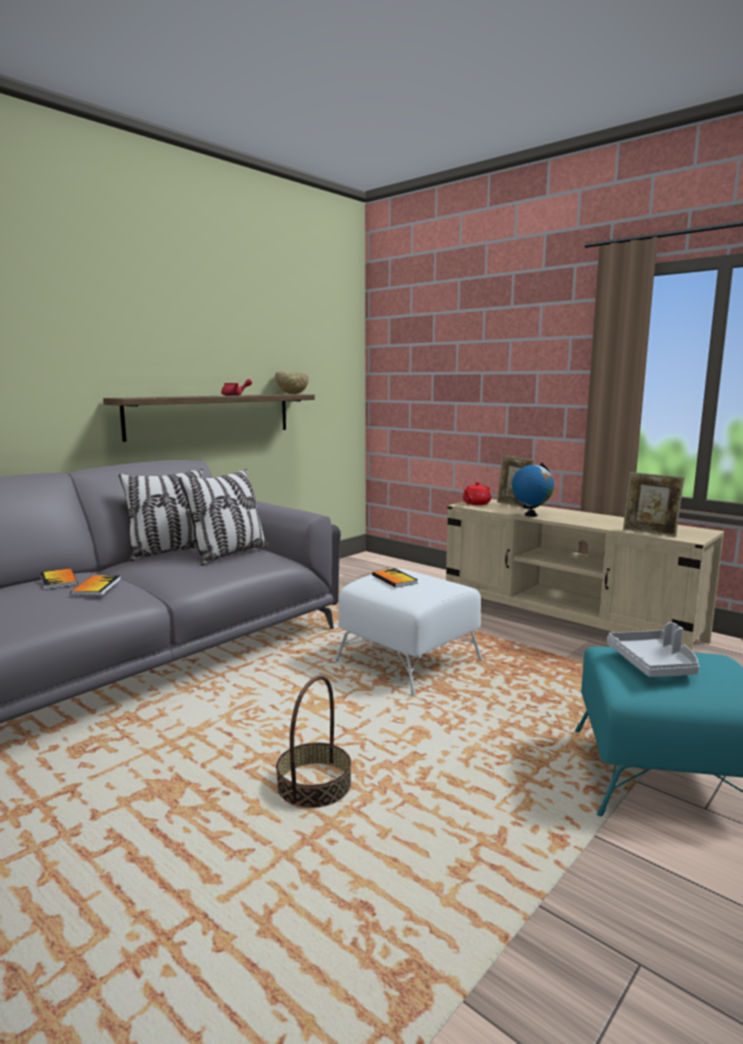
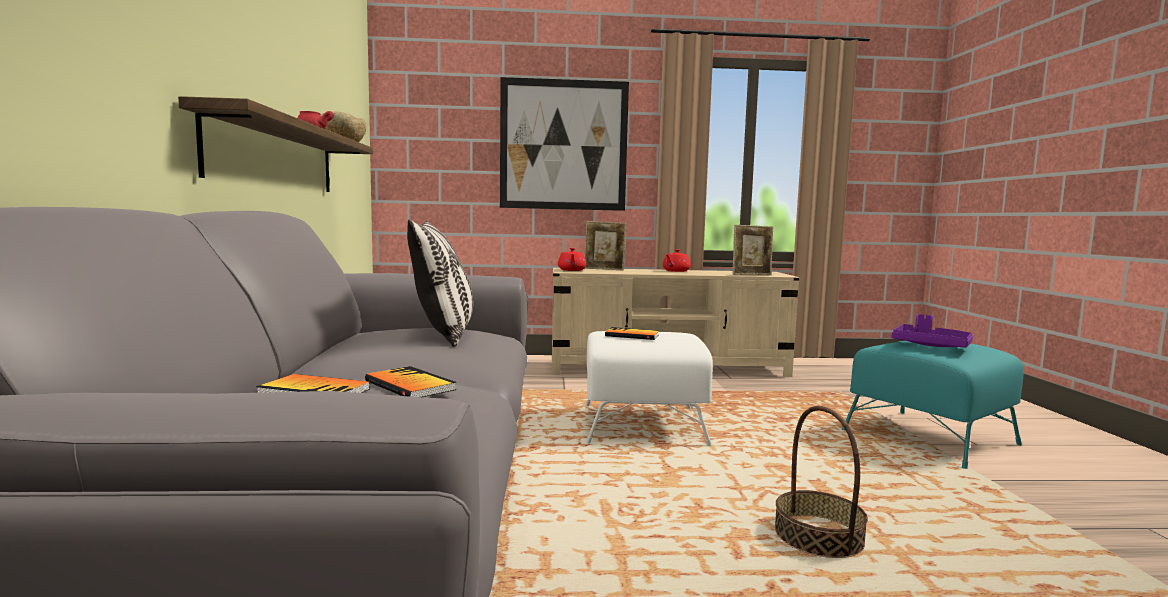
camera: 45 degrees left, 5 degrees down
(171, 552) = (354, 344): pillow -> none
(506, 375) = (563, 145): none -> picture
(530, 515) = (643, 273): globe -> none
(582, 516) = (675, 271): none -> red teapot
(654, 664) = (930, 345): grey tray -> purple tray

